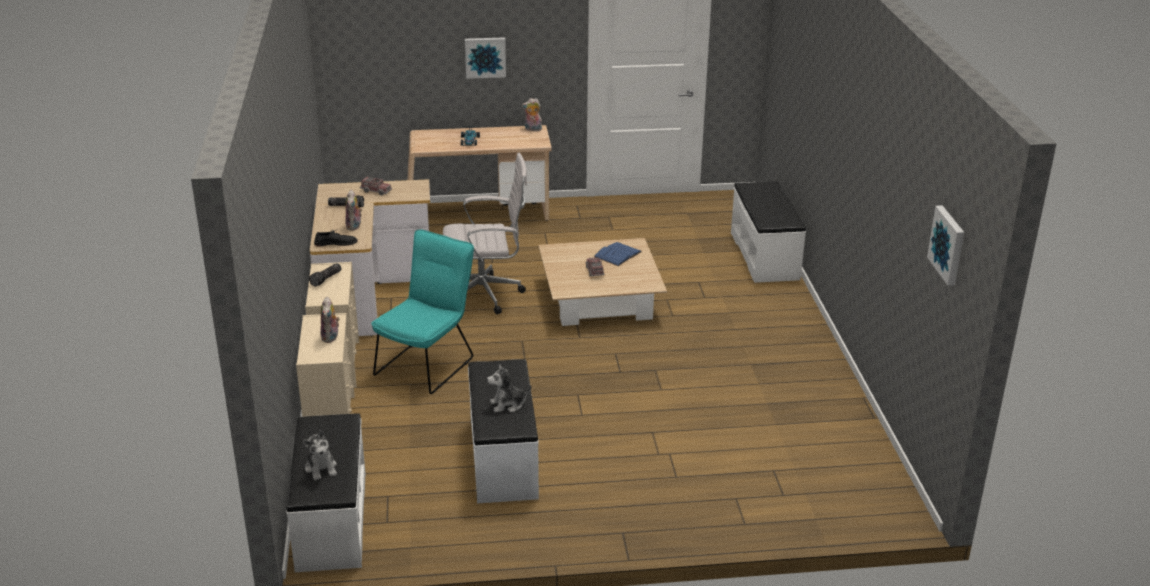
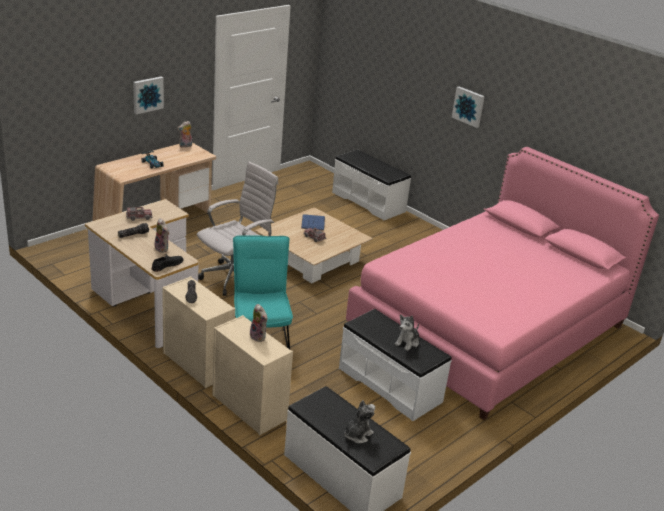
camera: 40 degrees left, 0 degrees up
(321, 468) = (357, 435): plush toy -> plush toy turned 75 degrees counterclockwise
(713, 445) = (488, 328): none -> pink bed
(948, 245) = (638, 157): picture -> picture (469, 106)

